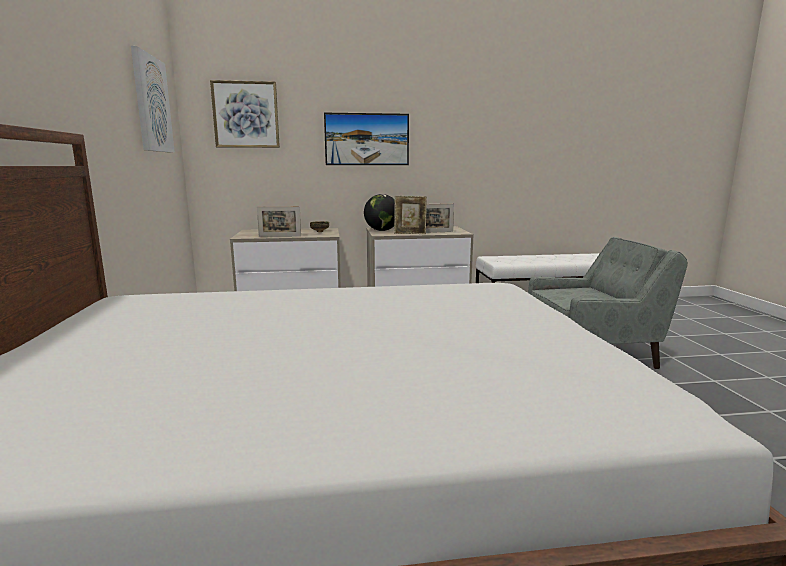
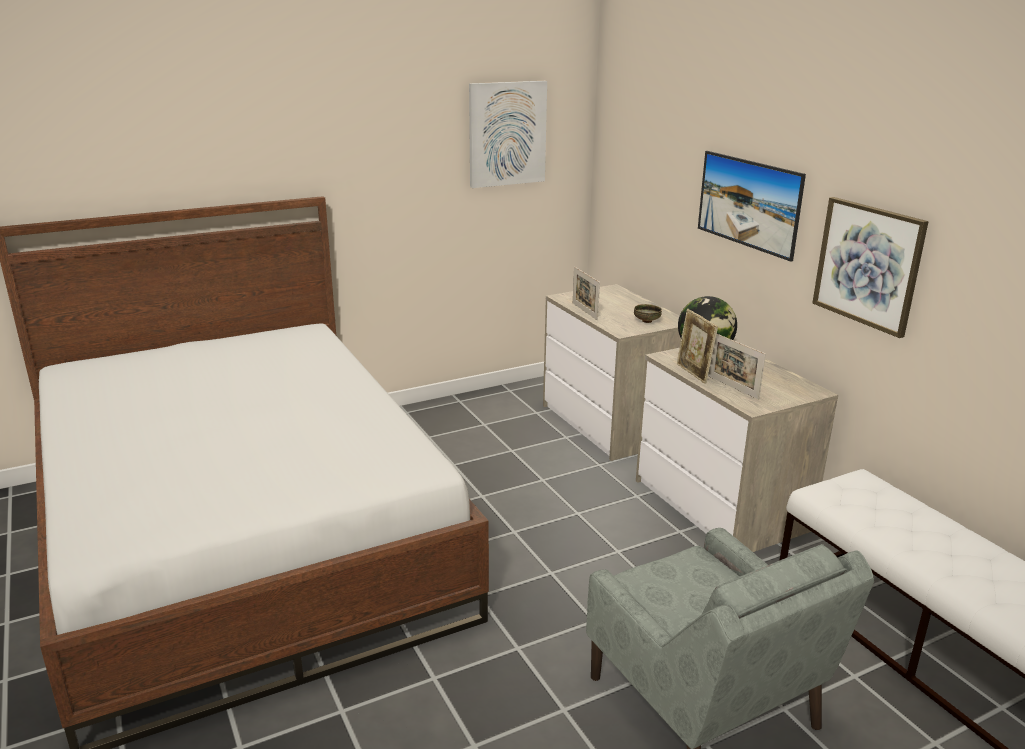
camera: 70 degrees right, 10 degrees up
(246, 115) = (639, 139): picture -> picture (868, 265)

